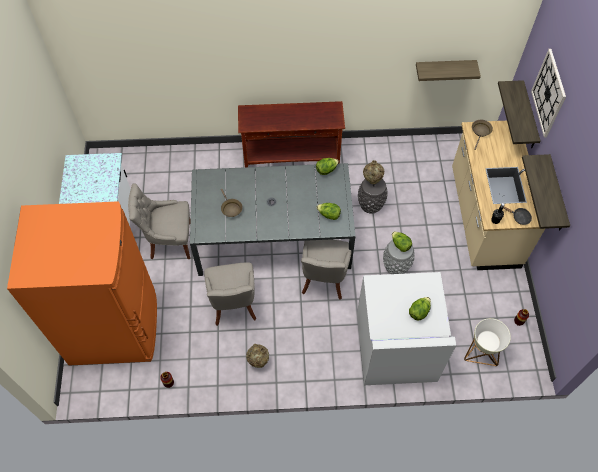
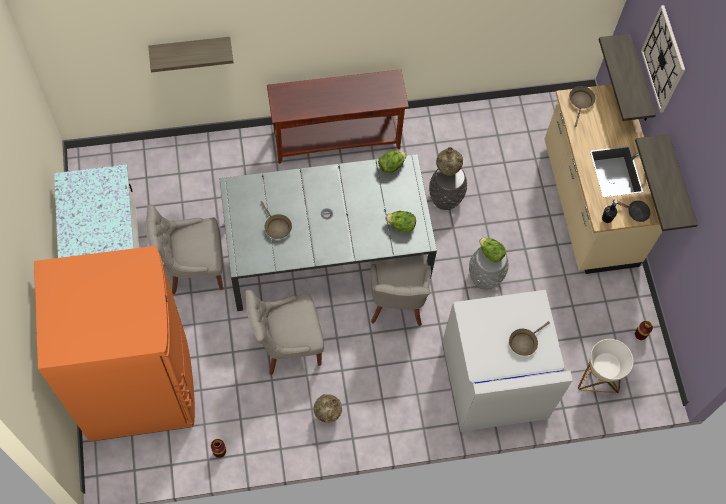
camera: 10 degrees left, 5 degrees up
(233, 305) = (287, 346): grey chair -> grey chair turned 90 degrees clockwise
(419, 312) = (524, 342): lettuce -> brown frying pan
(444, 68) = (530, 22): shelf -> shelf (190, 49)

